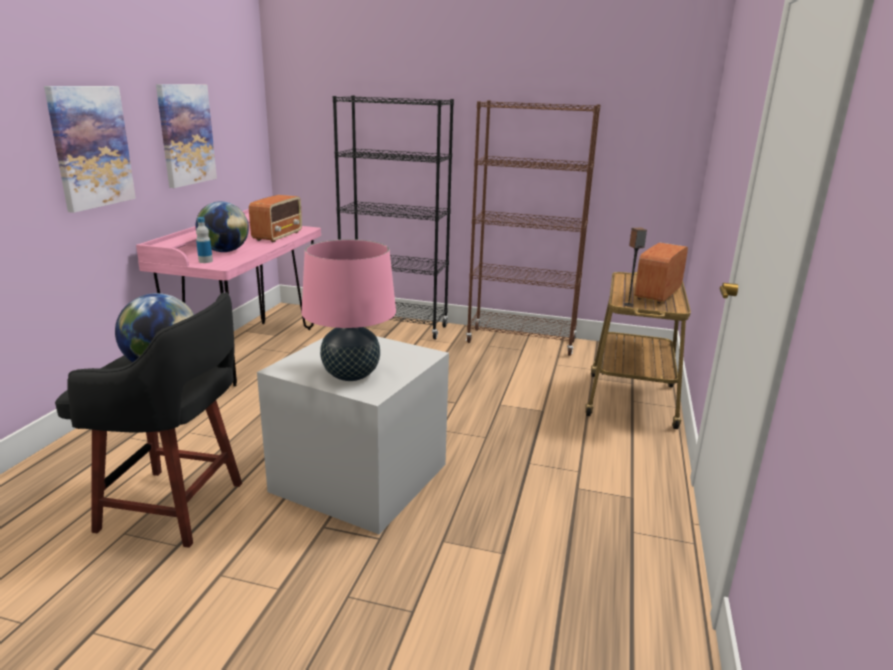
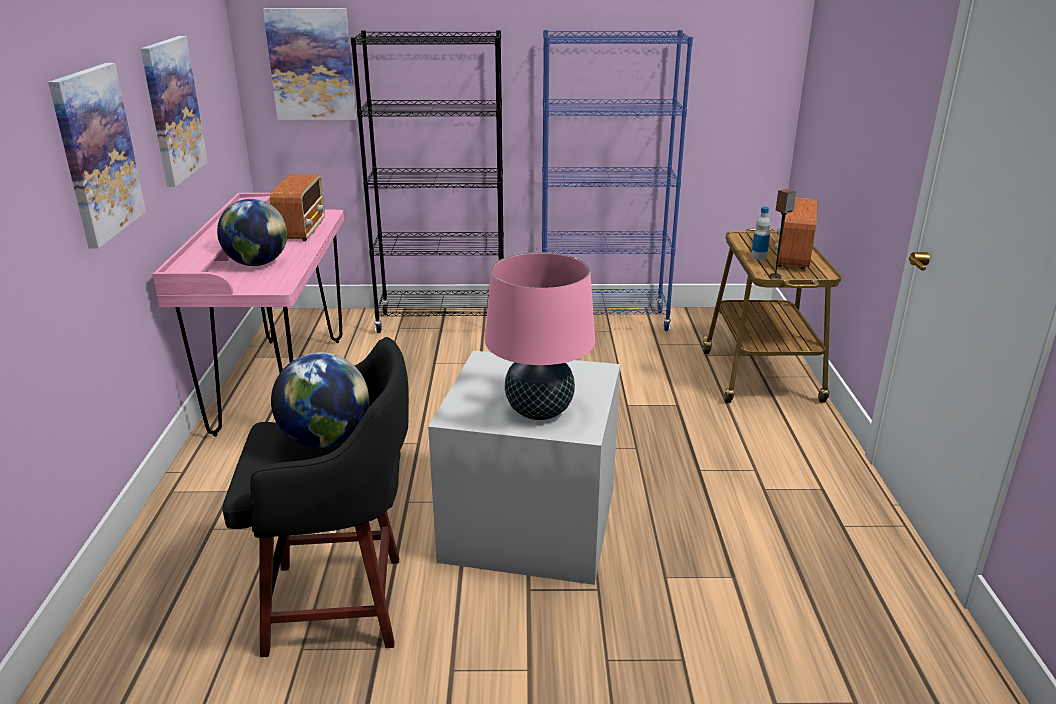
camera: 15 degrees left, 5 degrees up
(205, 261) = (248, 283): bottle -> bottle (759, 257)
(318, 120) = (311, 64): none -> picture
(521, 342) = (603, 321): brown bookcase -> blue bookcase

